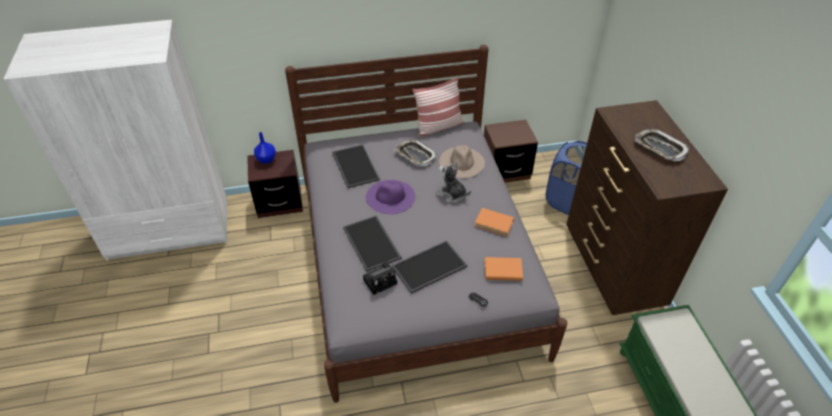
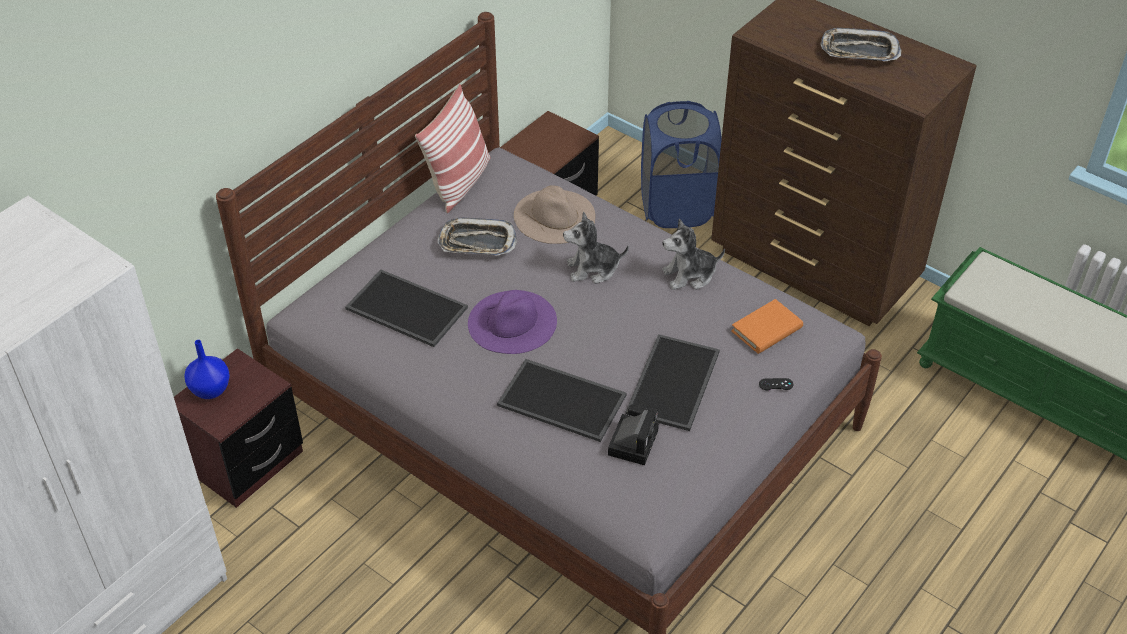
camera: 40 degrees left, 0 degrees up
(494, 223) = (689, 275): orange book -> plush toy

